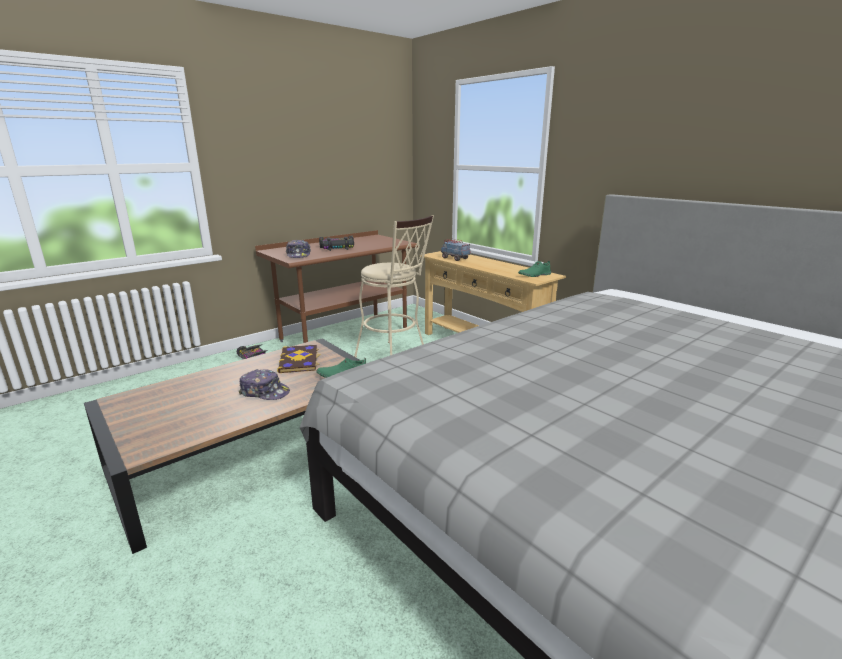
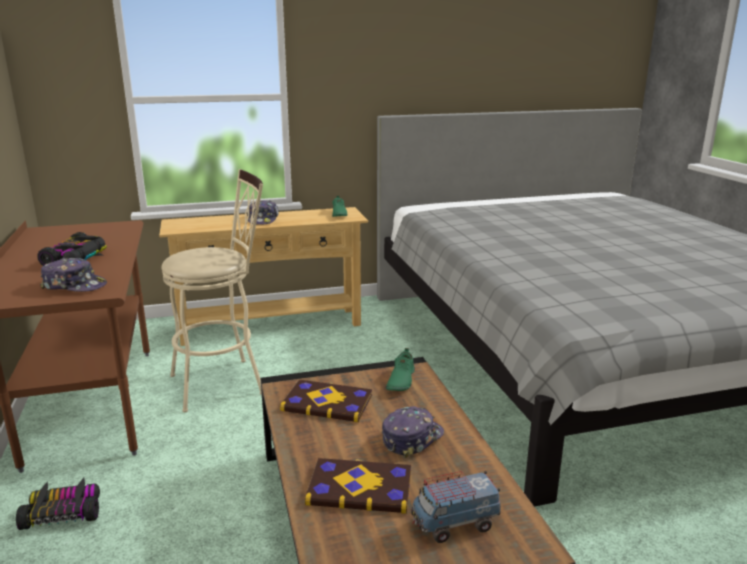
camera: 65 degrees left, 0 degrees up
(206, 387) = (360, 487): none -> book
(455, 258) = (214, 225): toy truck -> toy truck (454, 524)
(484, 264) = (263, 220): none -> cap

